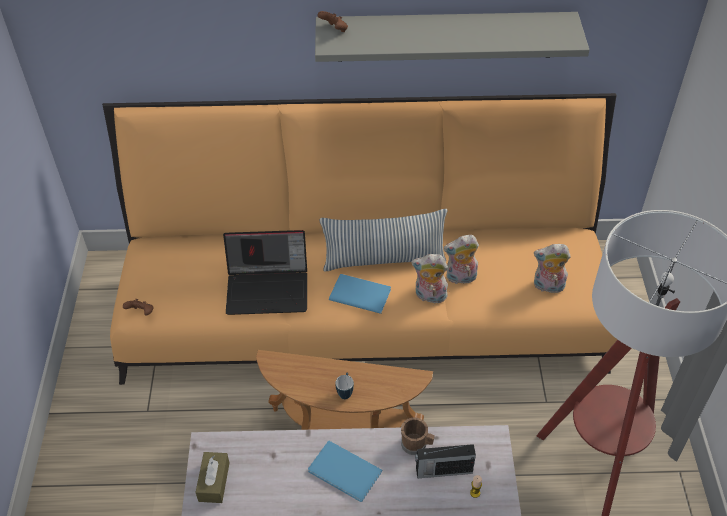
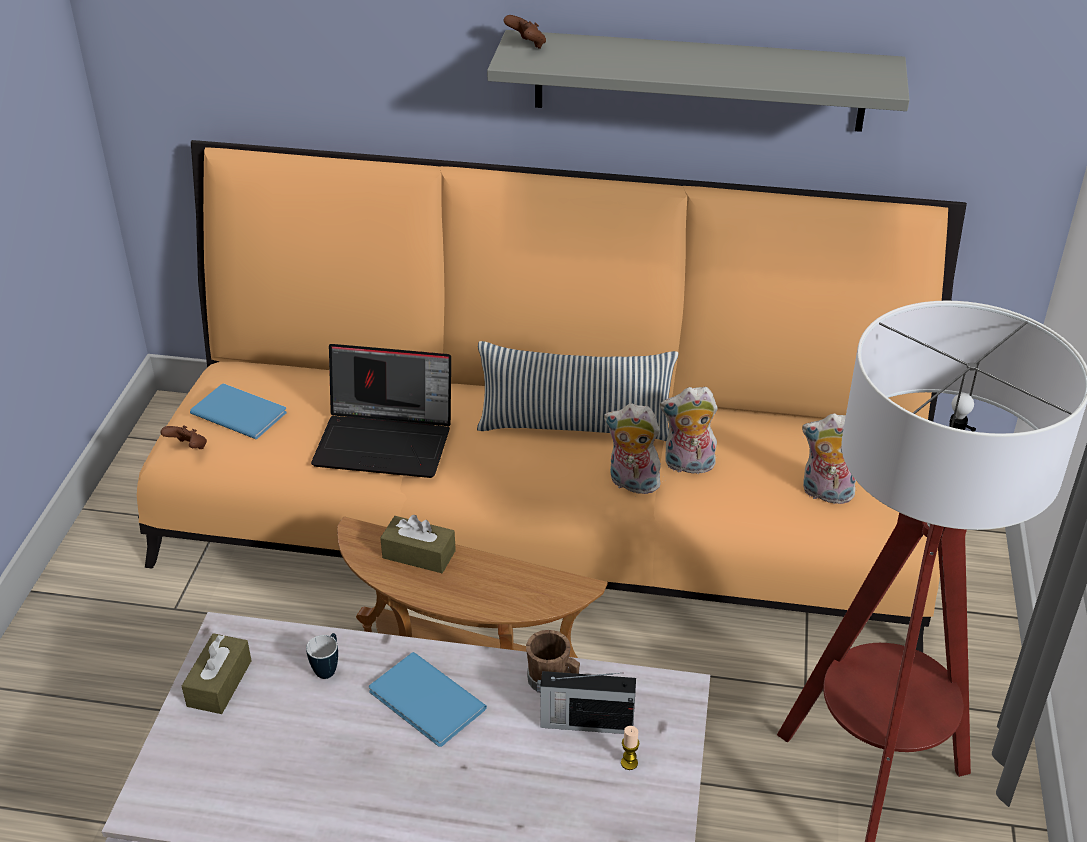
camera: 10 degrees right, 10 degrees down
(313, 370) = (419, 554): none -> brown tissue box
(345, 392) = (460, 590): mug -> mug (328, 668)
(359, 293) = (522, 464): blue book -> blue book (238, 411)

